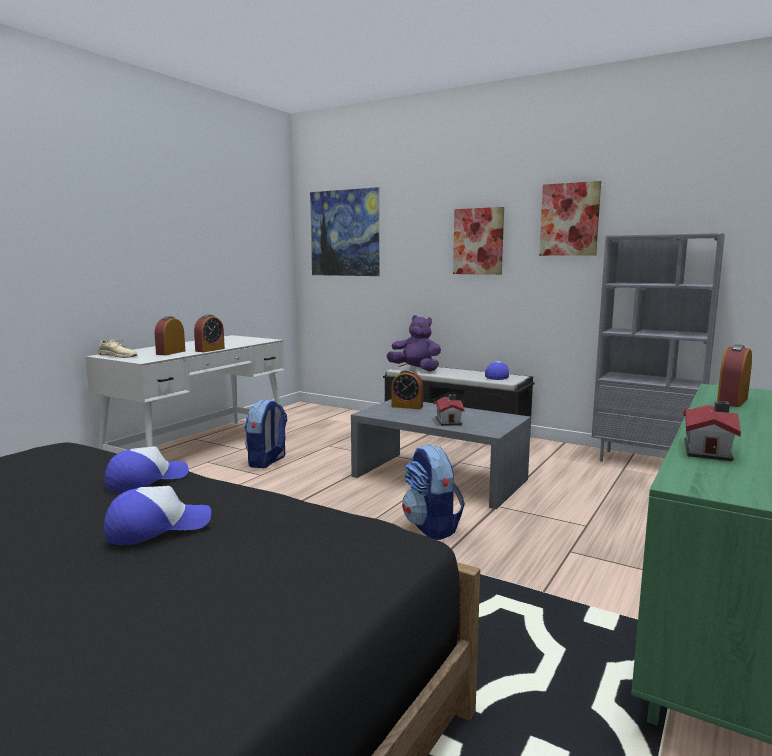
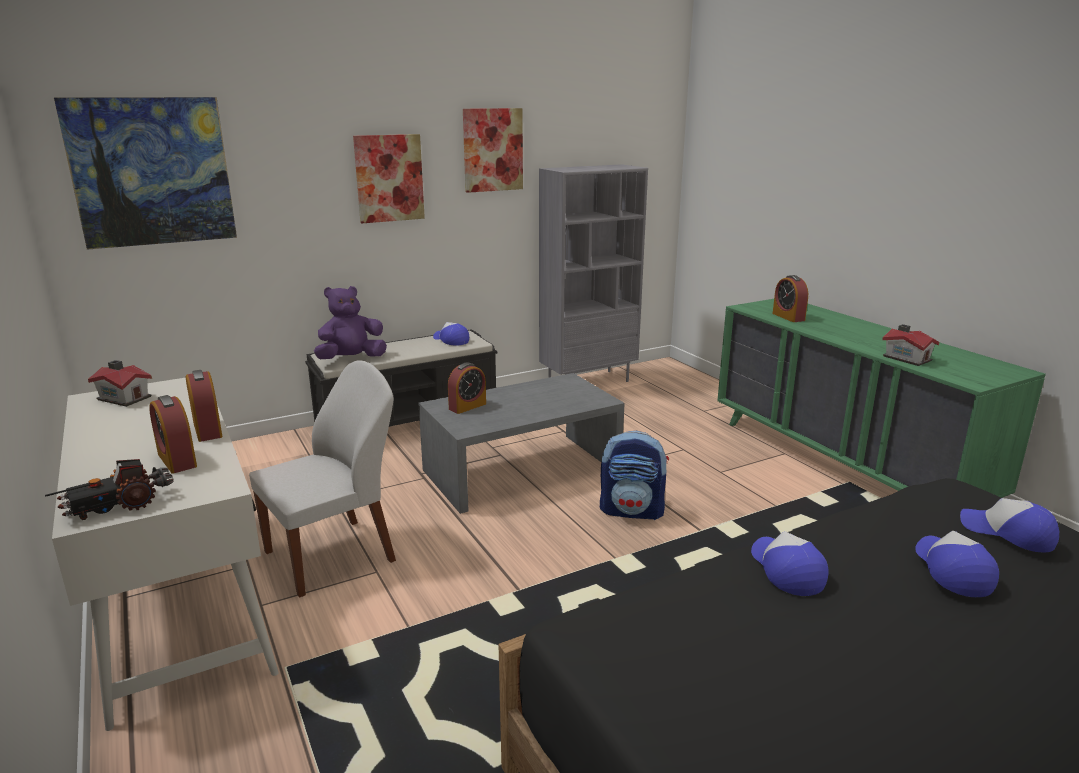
camera: 60 degrees left, 10 degrees up
(118, 355) = (118, 505): beige shoe -> toy truck
(260, 551) = (1007, 533): none -> cap
(267, 462) = (334, 555): backpack -> white chair
(449, 421) = (547, 404): toy house -> toy house (124, 397)

